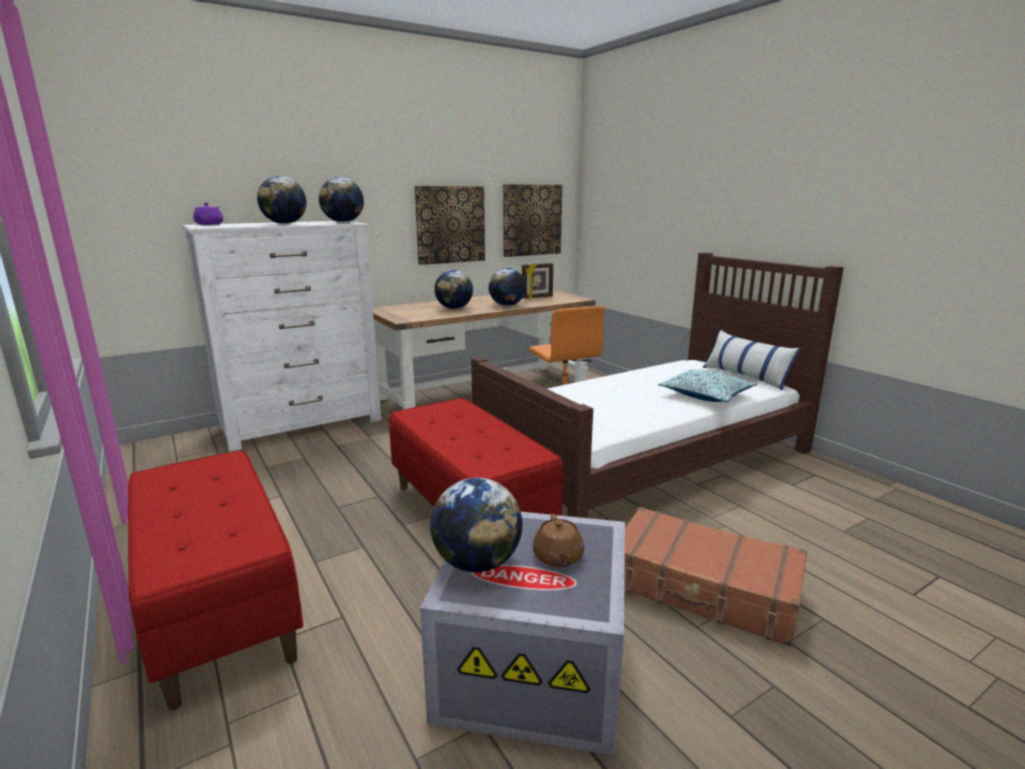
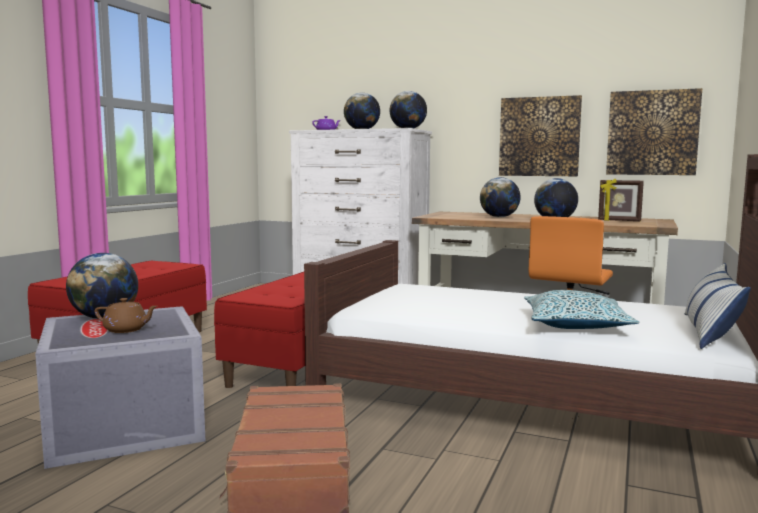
camera: 55 degrees right, 10 degrees down
(558, 557) = (126, 329): brown teapot -> brown teapot turned 135 degrees counterclockwise

